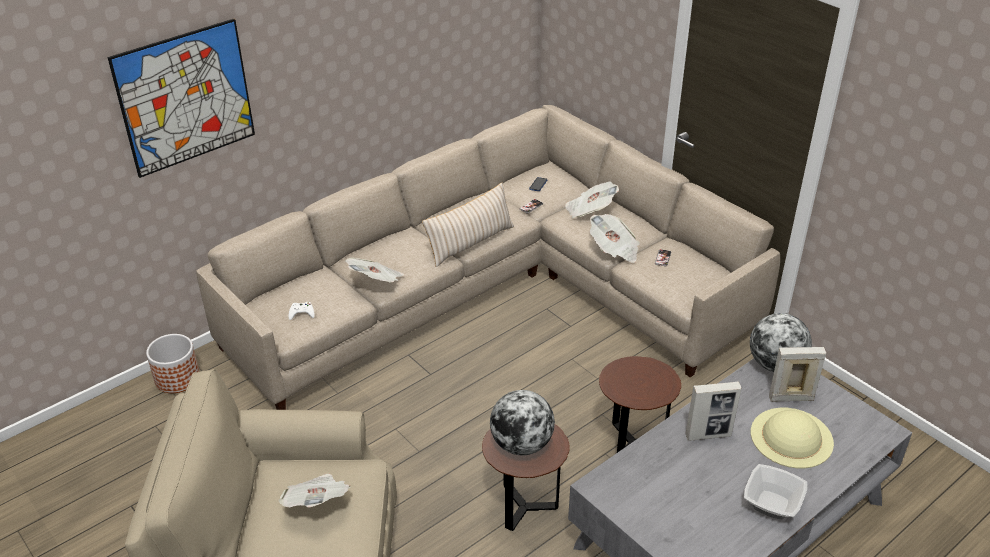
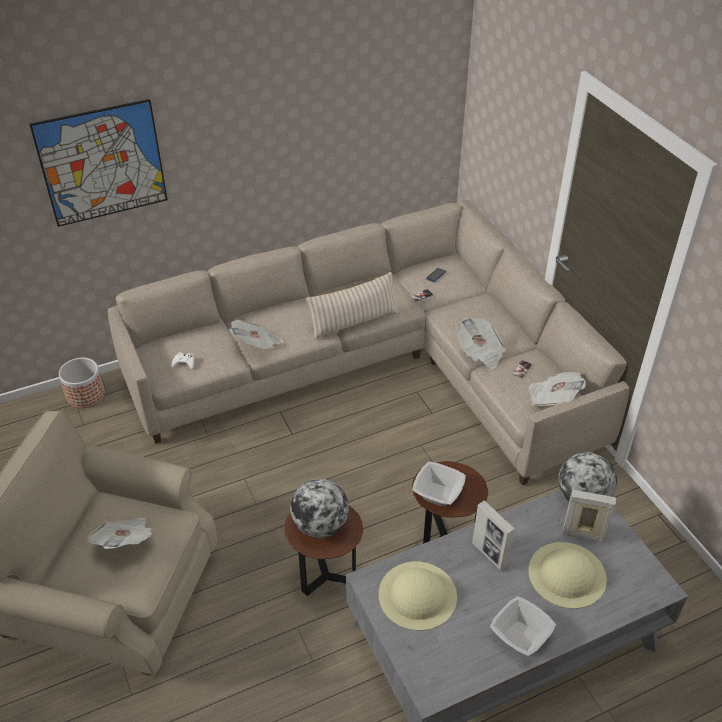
camera: 15 degrees right, 5 degrees up
(589, 211) = (473, 310): newspaper -> newspaper (552, 398)
(630, 390) = (438, 495): none -> bowl
(653, 489) = (417, 595): none -> beige hat
(708, 435) = (489, 555): picture frame -> picture frame turned 45 degrees clockwise

